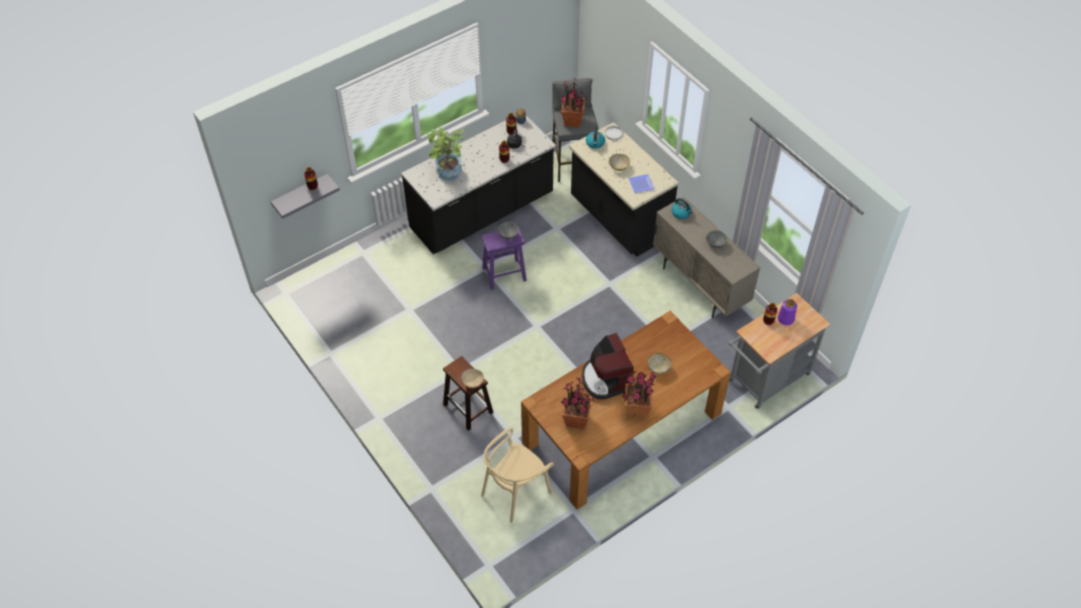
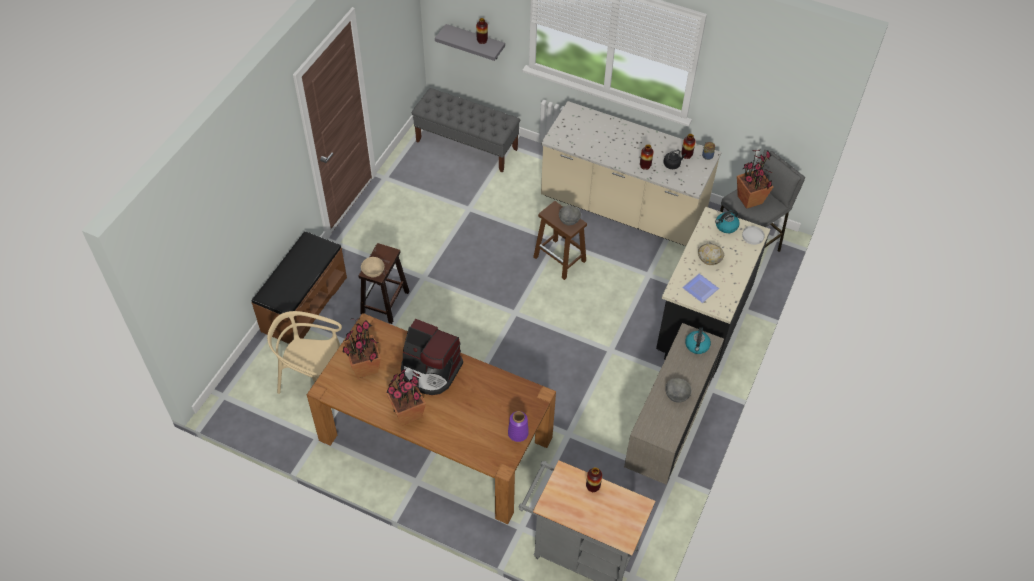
camera: 60 degrees right, 0 degrees up
(339, 280) = (467, 145): none -> grey bench
(429, 468) = (303, 304): none -> brown bench
(448, 174) = (591, 134): potted plant -> none
(482, 212) = (622, 208): black counter -> beige counter
(505, 274) = (560, 259): purple stool -> brown stool
(606, 379) = (430, 371): coffee machine -> coffee machine turned 105 degrees counterclockwise
(658, 368) = (472, 411): bowl -> none
(785, 319) = (607, 503): purple vase -> purple vase (517, 433)

